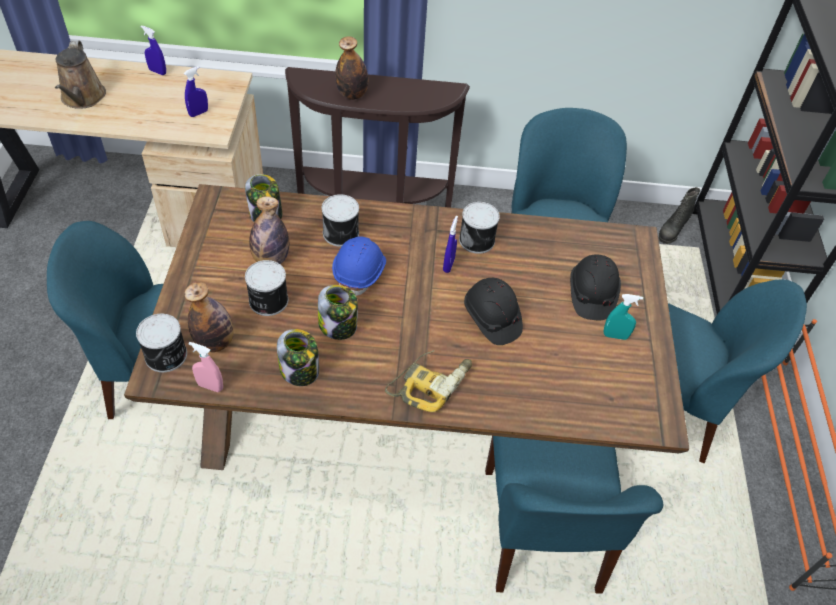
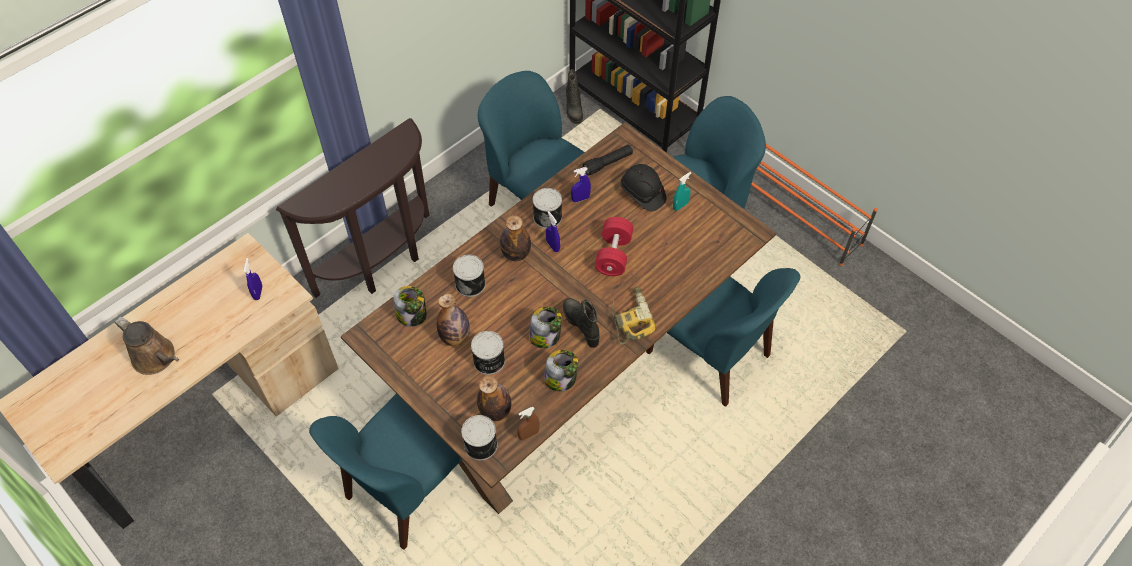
camera: 45 degrees left, 5 degrees up
(157, 72) = (179, 291): blue spray bottle -> blue spray bottle (580, 199)
(210, 386) = (528, 434): pink spray bottle -> brown spray bottle
(352, 94) = (350, 188): bottle -> bottle (516, 254)
(360, 273) = (514, 296): blue hard hat -> none
(381, 346) = (581, 325): none -> black boot
(491, 319) = (613, 255): black hard hat -> red dumbbell
(592, 245) = (608, 164): none -> black flashlight

